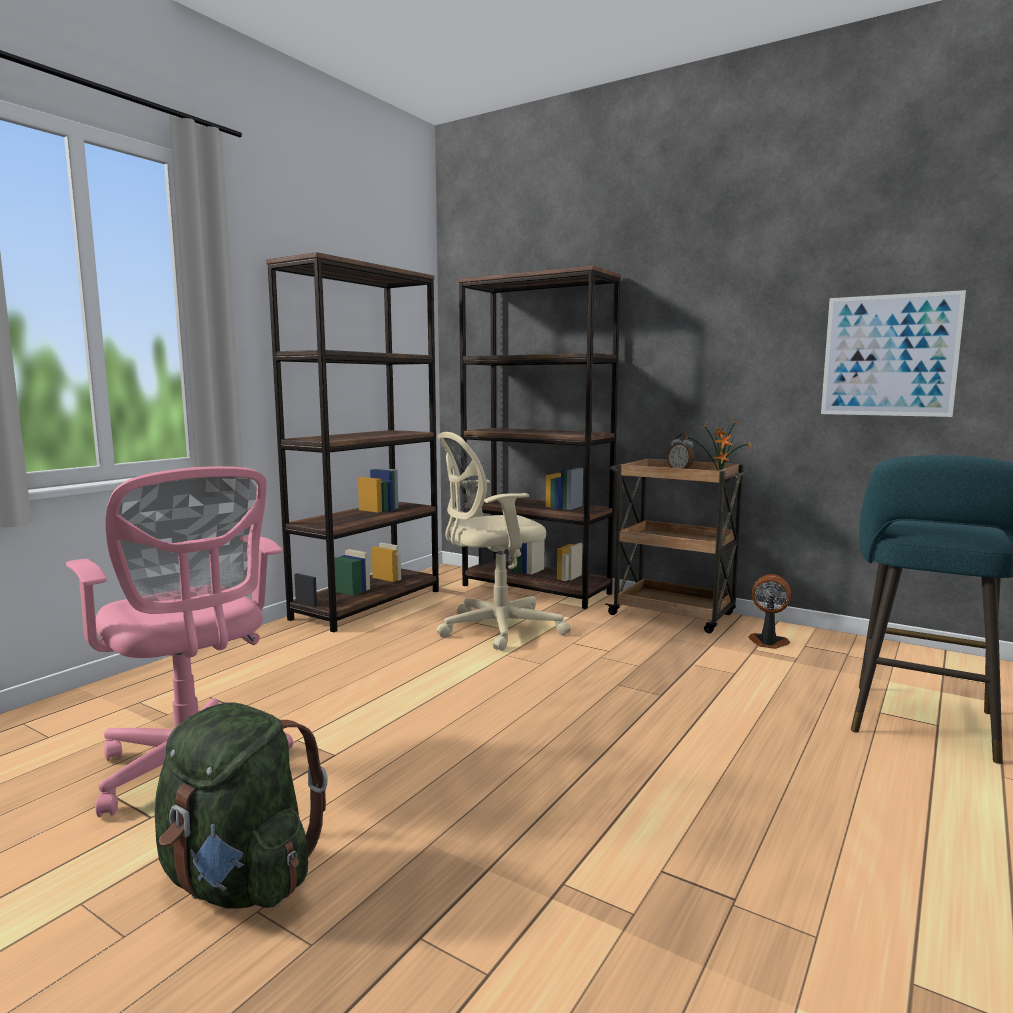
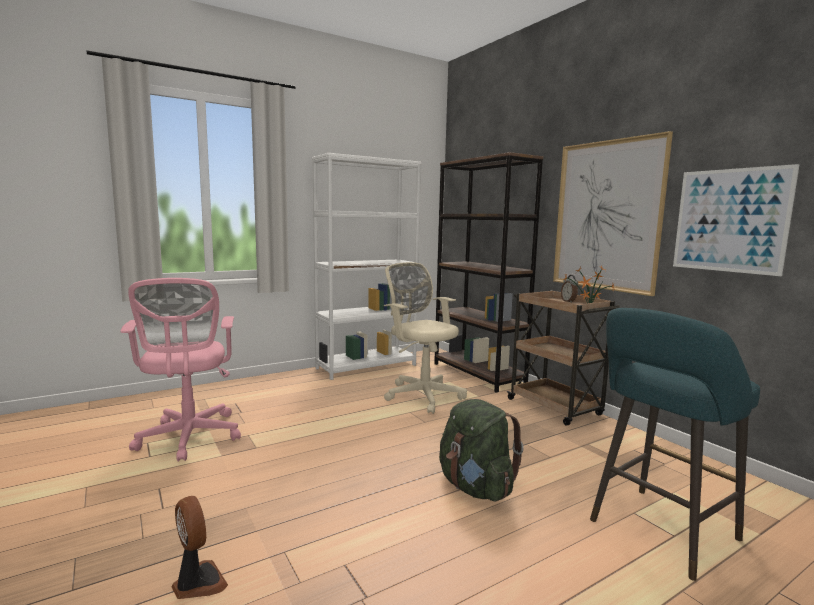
camera: 25 degrees right, 0 degrees up
(239, 880) = (149, 497): green backpack -> green backpack (476, 487)
(368, 604) = (366, 366): brown bookcase -> white bookcase
(495, 629) = (421, 395): beige office chair -> beige office chair turned 45 degrees clockwise
(724, 354) = (606, 216): none -> picture
(768, 643) = (604, 441): fan -> fan (197, 583)

